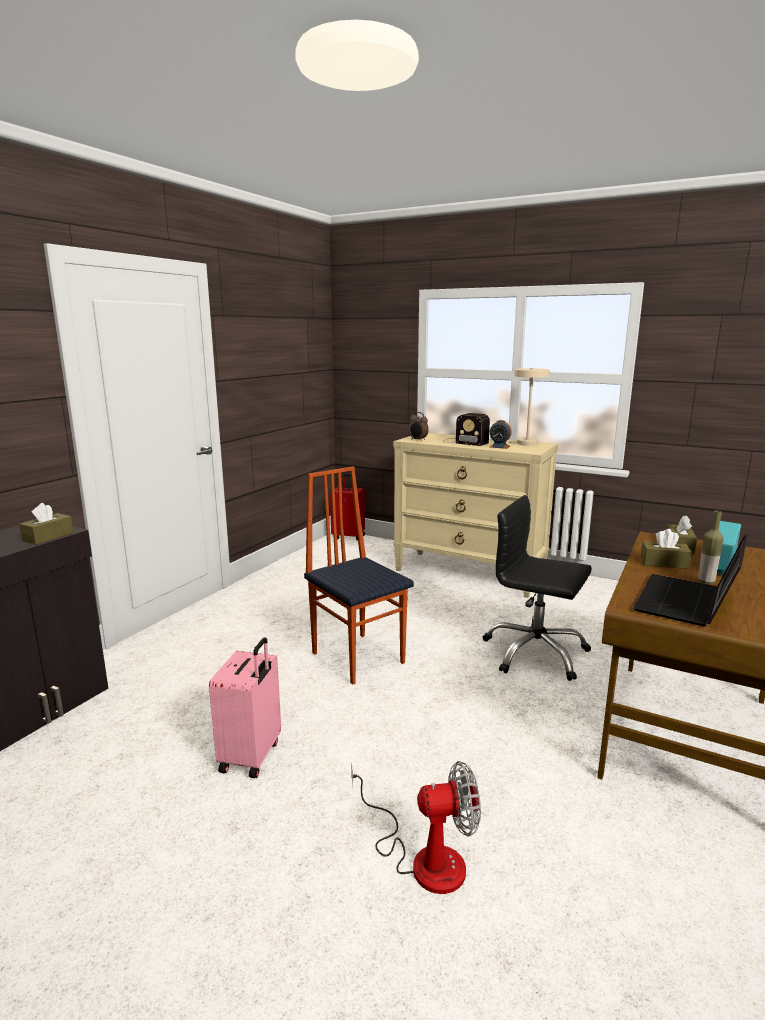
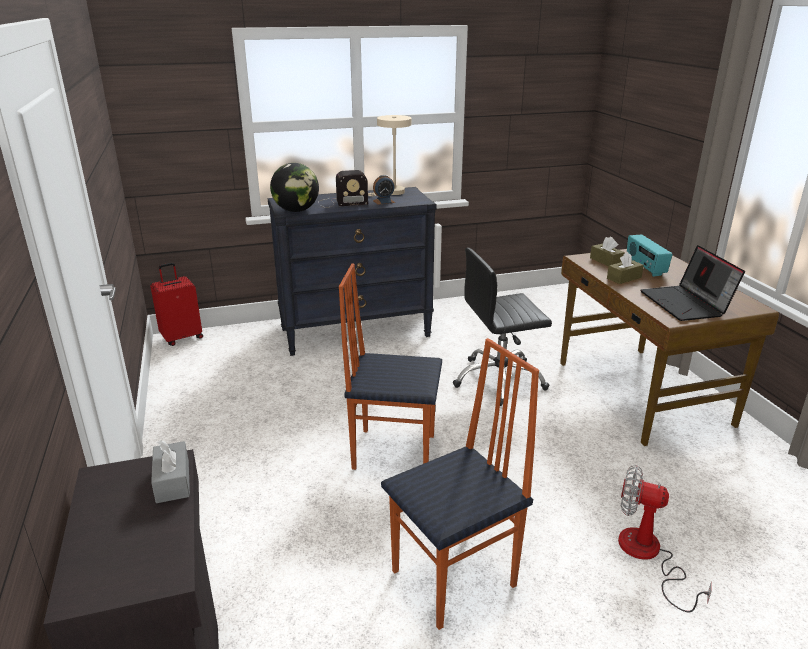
camera: 45 degrees left, 10 degrees up
(48, 537) = (173, 481): brown tissue box -> grey tissue box
(252, 756) = (456, 579): pink suitcase -> chair
(418, 440) = (296, 210): alarm clock -> globe
(423, 857) = (647, 556): fan -> fan turned 105 degrees counterclockwise
(470, 573) = (356, 332): beige dresser -> black dresser
(706, 581) = (664, 284): bottle -> none

